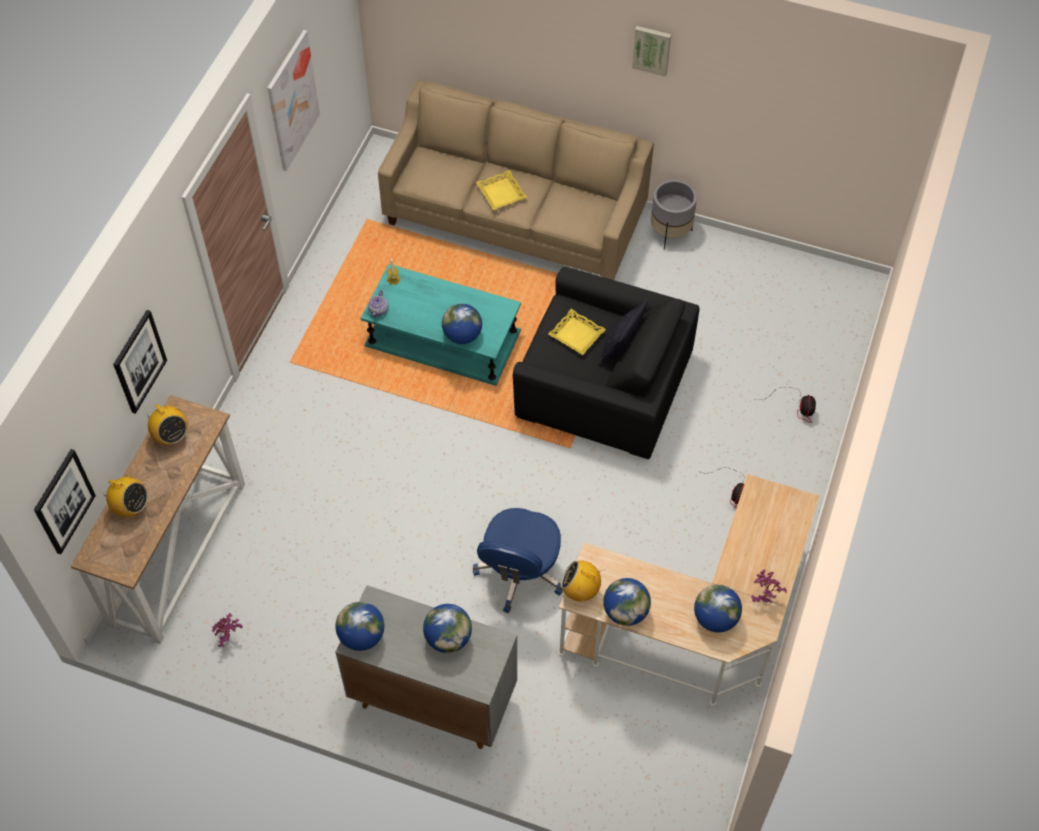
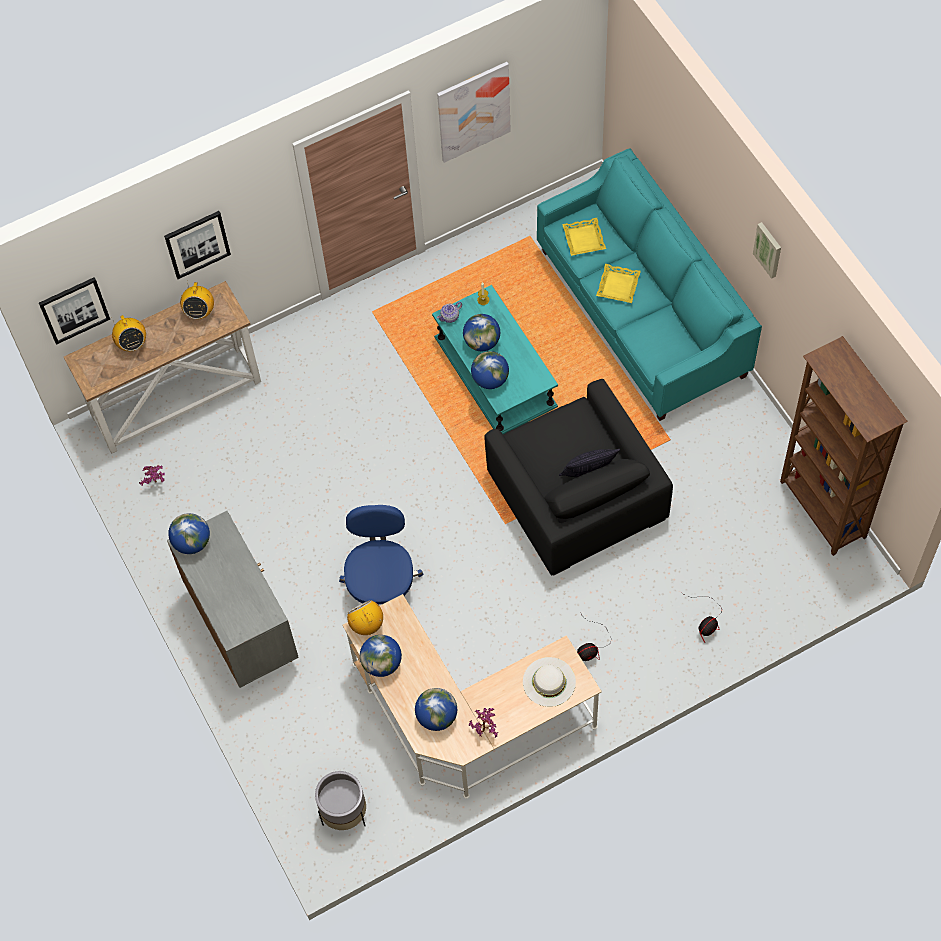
camera: 45 degrees right, 5 degrees up
(448, 638) = (243, 587): globe -> globe (482, 342)
(516, 218) = (642, 313): beige sofa -> turquoise sofa
(520, 572) = (382, 587): blue office chair -> blue office chair turned 120 degrees clockwise
(576, 335) = (565, 439): yellow tray -> yellow tray (583, 239)
(670, 233) = (751, 411): grey planter -> grey planter (344, 814)
(773, 520) = (549, 682): none -> white hat
(793, 267) = (822, 510): none -> brown bookcase

